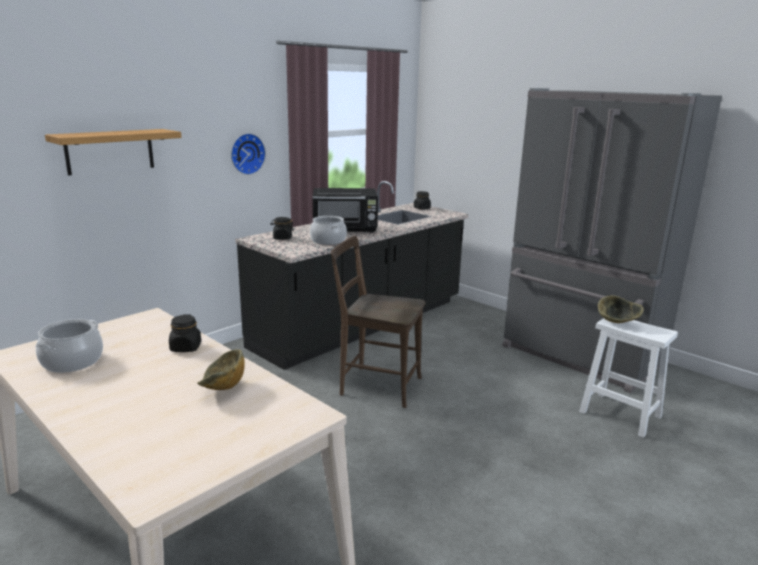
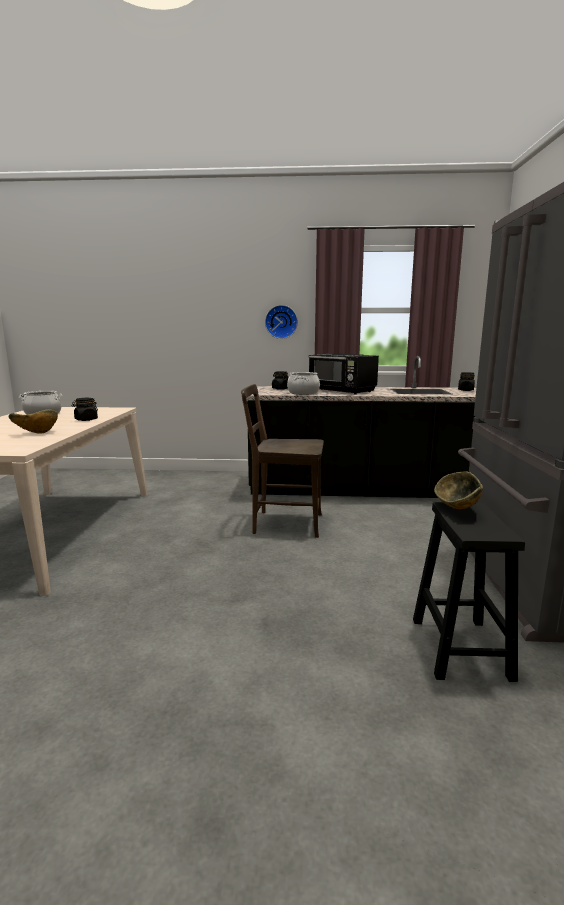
camera: 50 degrees right, 5 degrees down
(110, 151) = (175, 312): shelf -> none
(376, 385) = (283, 523): brown chair -> brown chair turned 60 degrees counterclockwise
(618, 414) = (459, 646): white stool -> black stool

